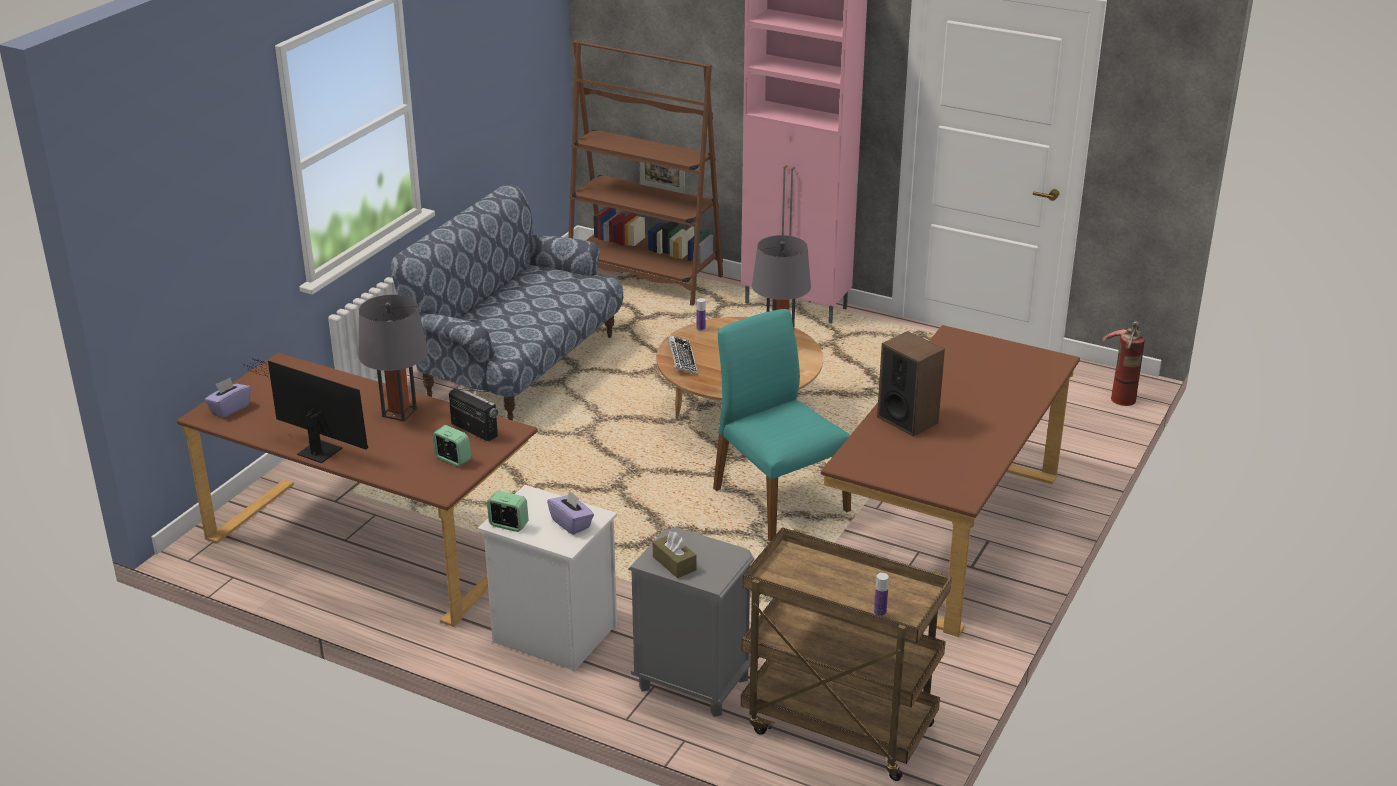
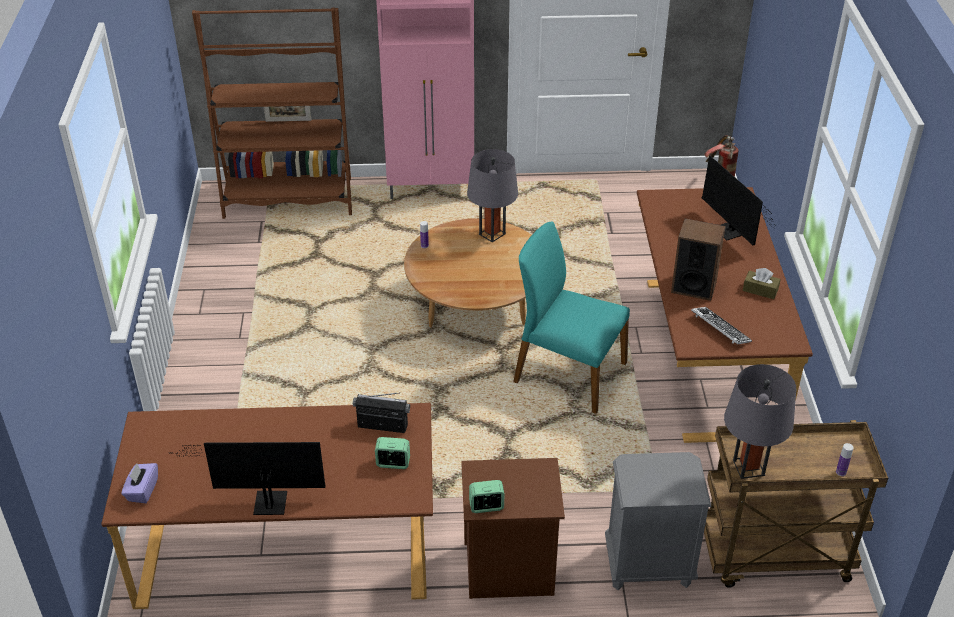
camera: 30 degrees left, 10 degrees up
(399, 412) = (301, 433): grey table lamp -> grey table lamp (748, 467)
(518, 366) = (258, 323): sofa -> none
(551, 634) = (508, 570): white nightstand -> brown nightstand
(571, 523) = (533, 483): purple tissue box -> none
(674, 563) = (652, 489): brown tissue box -> brown tissue box (760, 290)
(682, 359) = (436, 280): keyboard -> keyboard (720, 329)
(1004, 388) = (731, 233): none -> monitor

